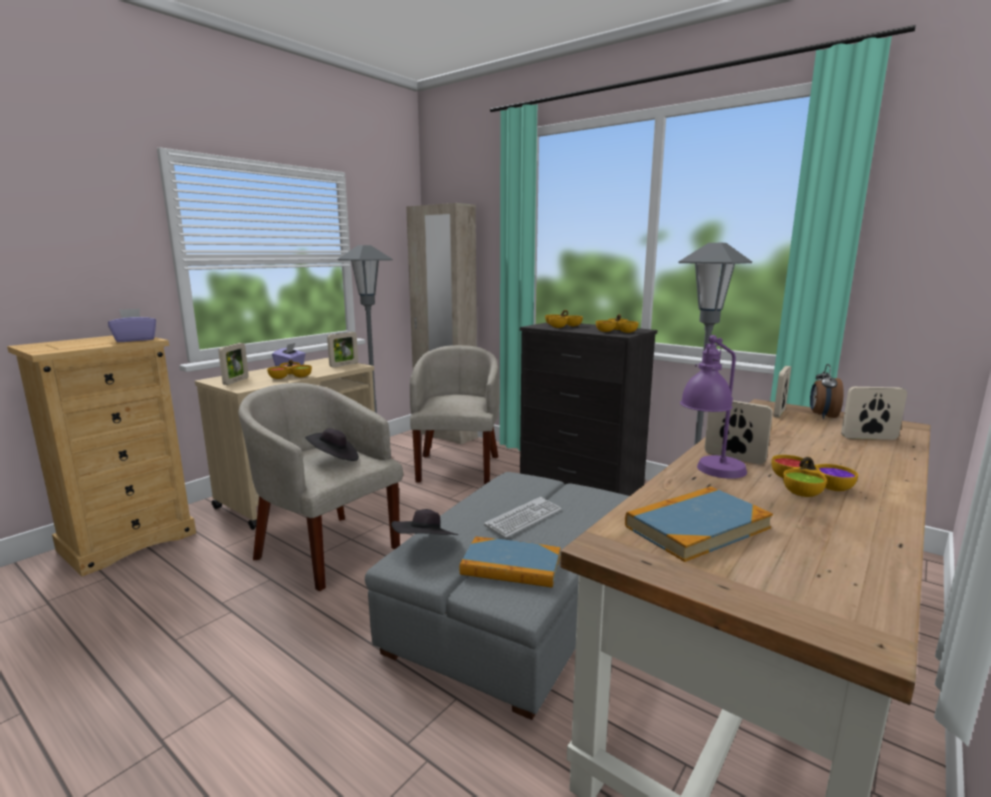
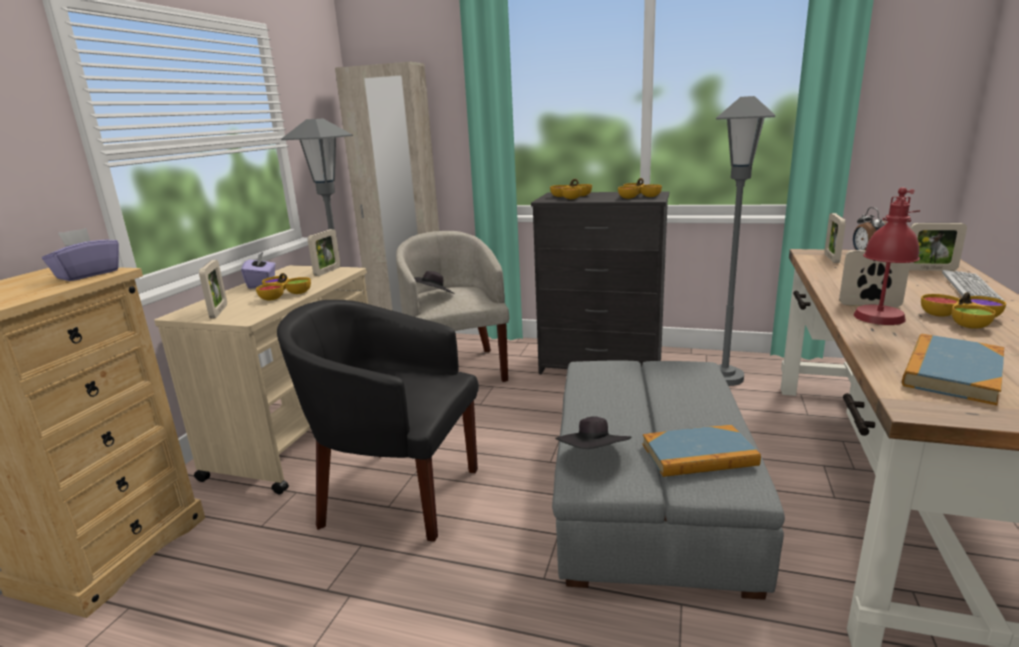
camera: 20 degrees left, 5 degrees up
(326, 549) = (395, 493): beige armchair -> black armchair
(334, 459) = (407, 385): black hat -> black hat (434, 296)
(524, 518) = (653, 405): keyboard -> keyboard (970, 287)
(710, 474) = (879, 323): purple table lamp -> red table lamp
(869, 438) = (929, 269): picture frame -> picture frame turned 150 degrees counterclockwise

